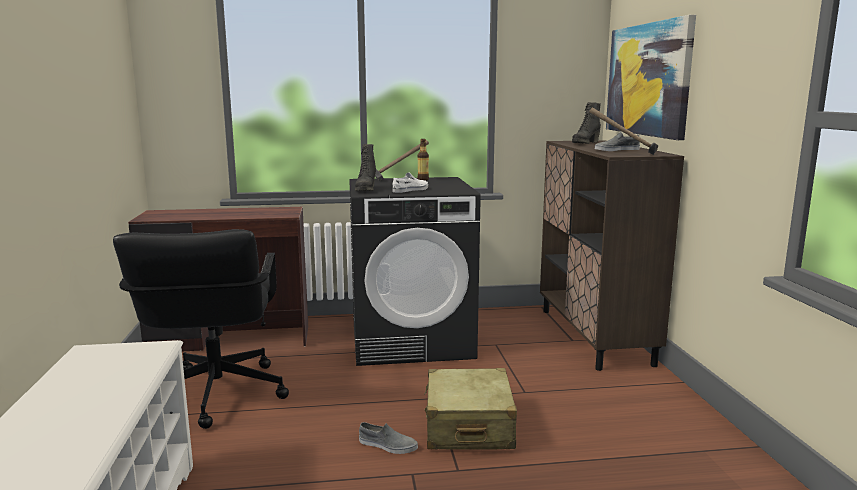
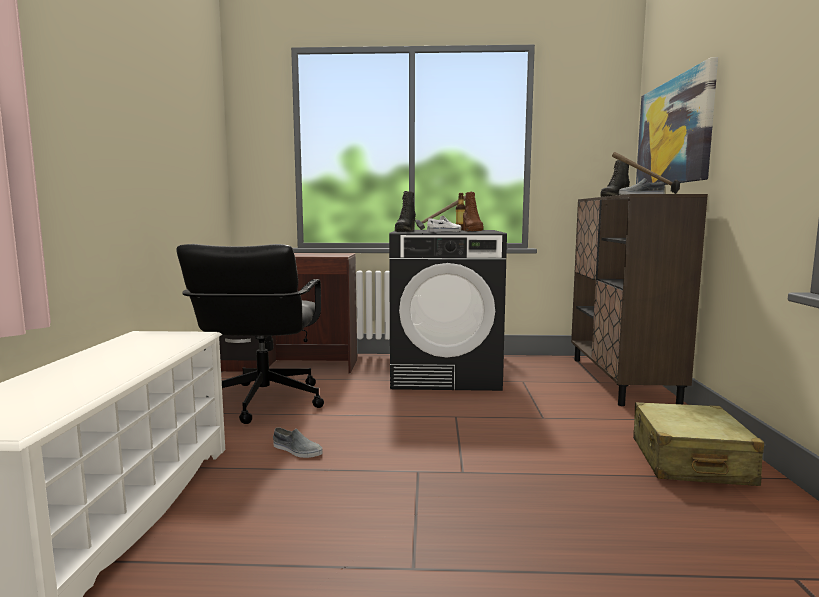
camera: 10 degrees right, 5 degrees down
(387, 445) = (401, 448): grey shoe -> grey shoe (297, 450)
(438, 185) = (471, 231): none -> brown boot
(468, 426) = (481, 439): beige suitcase -> beige suitcase (689, 461)

